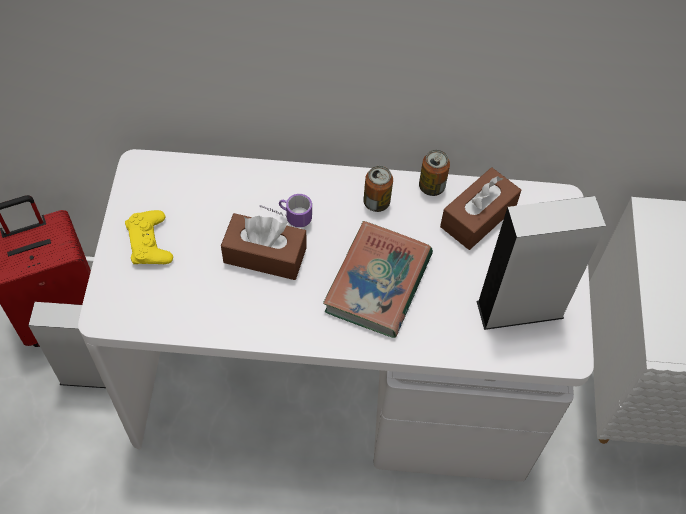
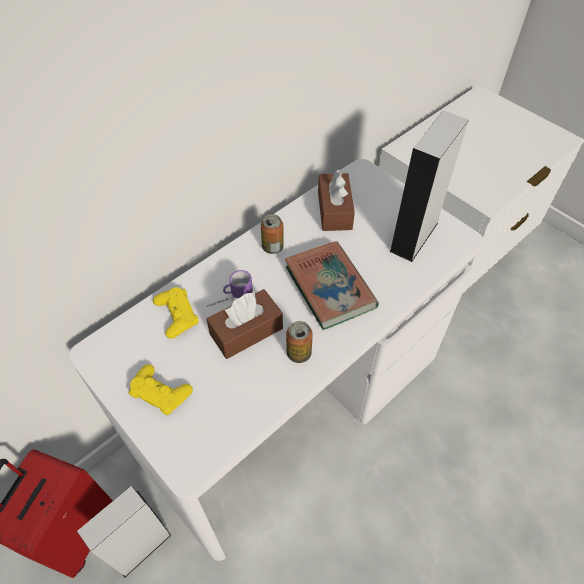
camera: 45 degrees left, 5 degrees down
(230, 192) = (176, 315): none -> yellow game controller
(431, 186) = (291, 215): can -> can (299, 353)

